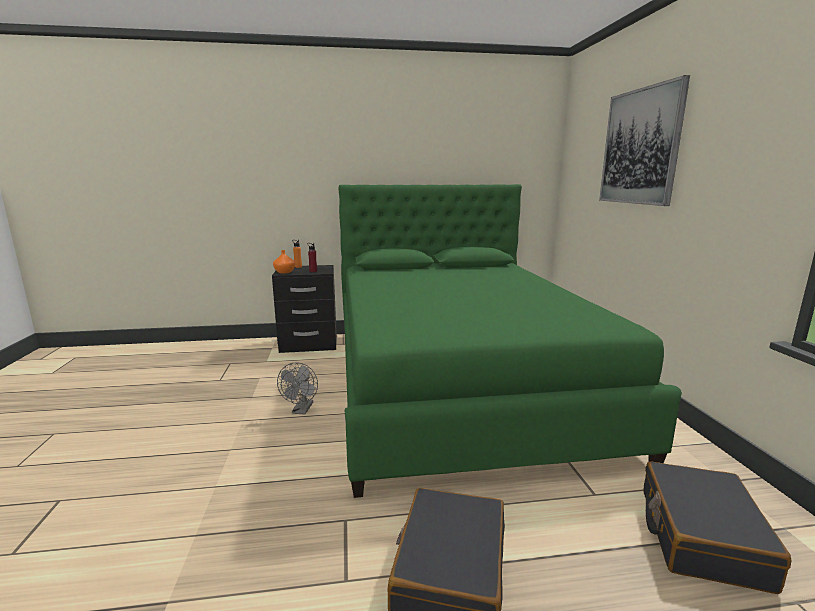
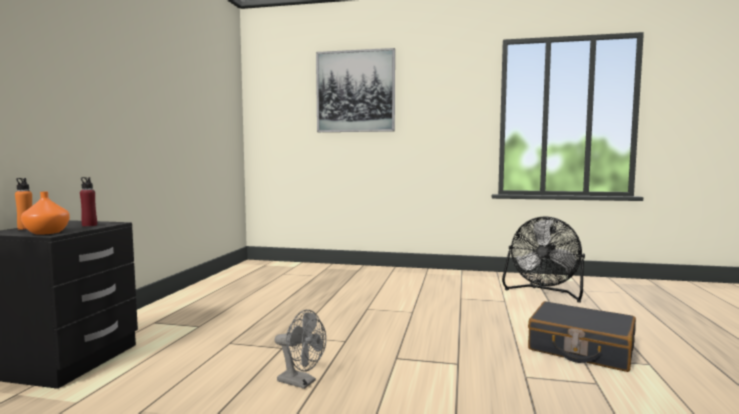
camera: 70 degrees left, 10 degrees down
(458, 382) = (320, 304): green bed -> none
(700, 536) = (542, 292): black suitcase -> black fan

